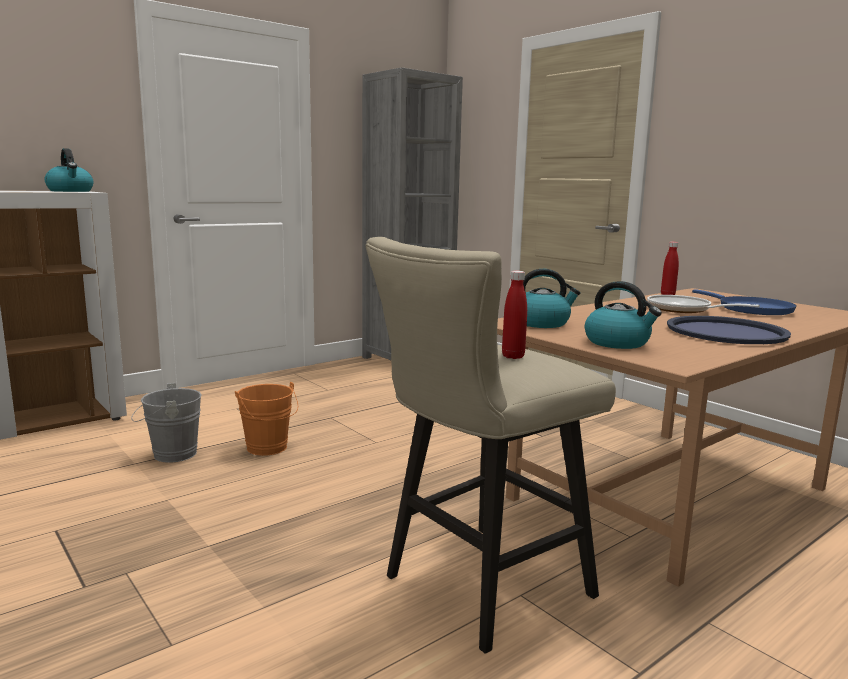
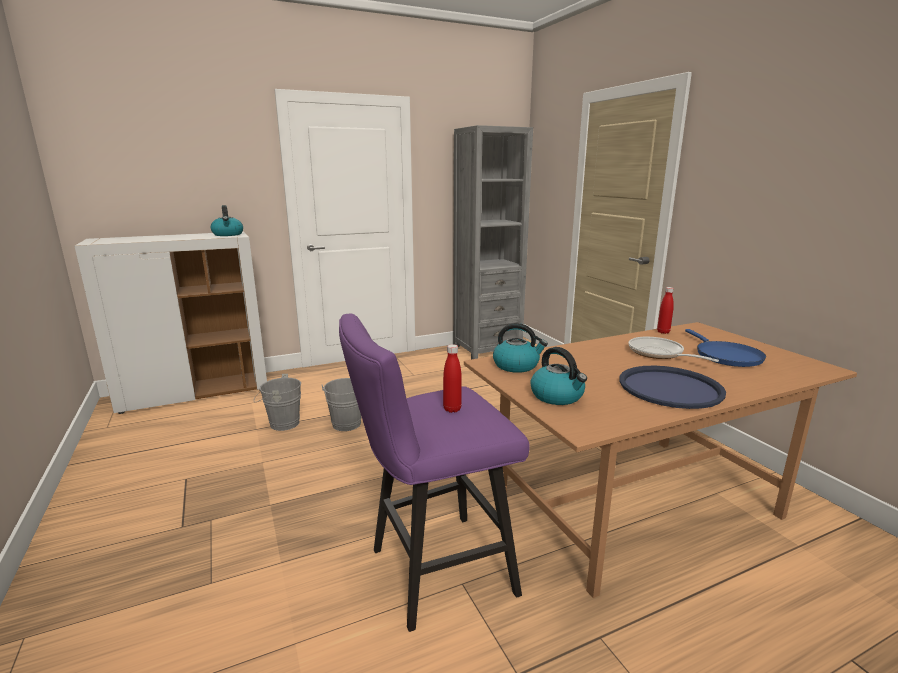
camera: 15 degrees right, 5 degrees up
(268, 449) = (347, 426): orange bucket -> grey bucket
(476, 589) = (432, 573): beige stool -> purple stool

